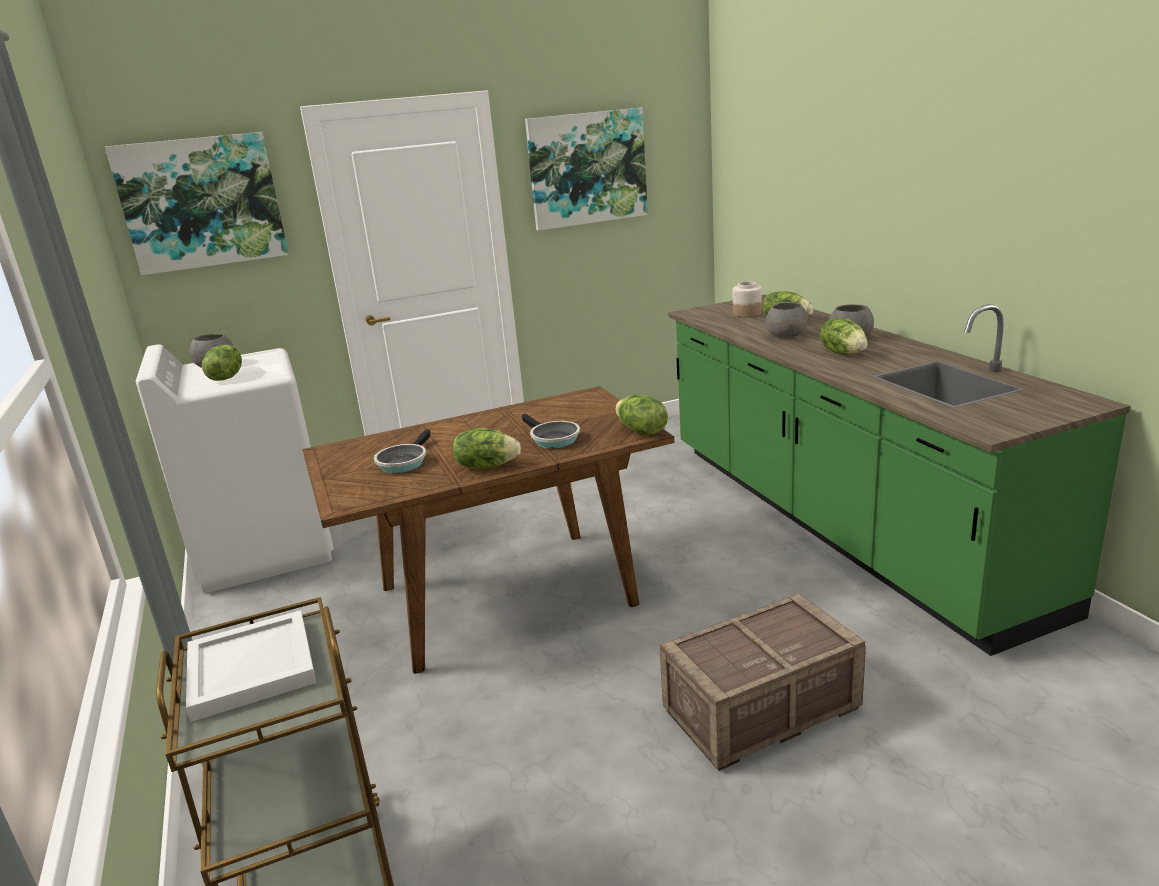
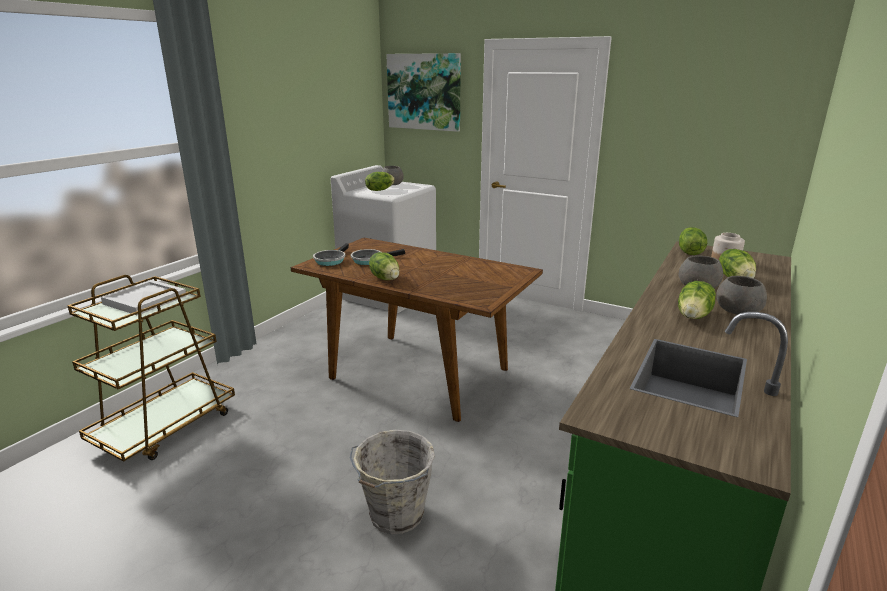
camera: 50 degrees right, 0 degrees up
(552, 439) = (441, 282): frying pan -> frying pan (331, 260)
(587, 168) = (682, 108): picture -> none
(641, 431) = (484, 301): lettuce -> lettuce (689, 252)
(761, 708) = (395, 515): crate -> grey bucket

